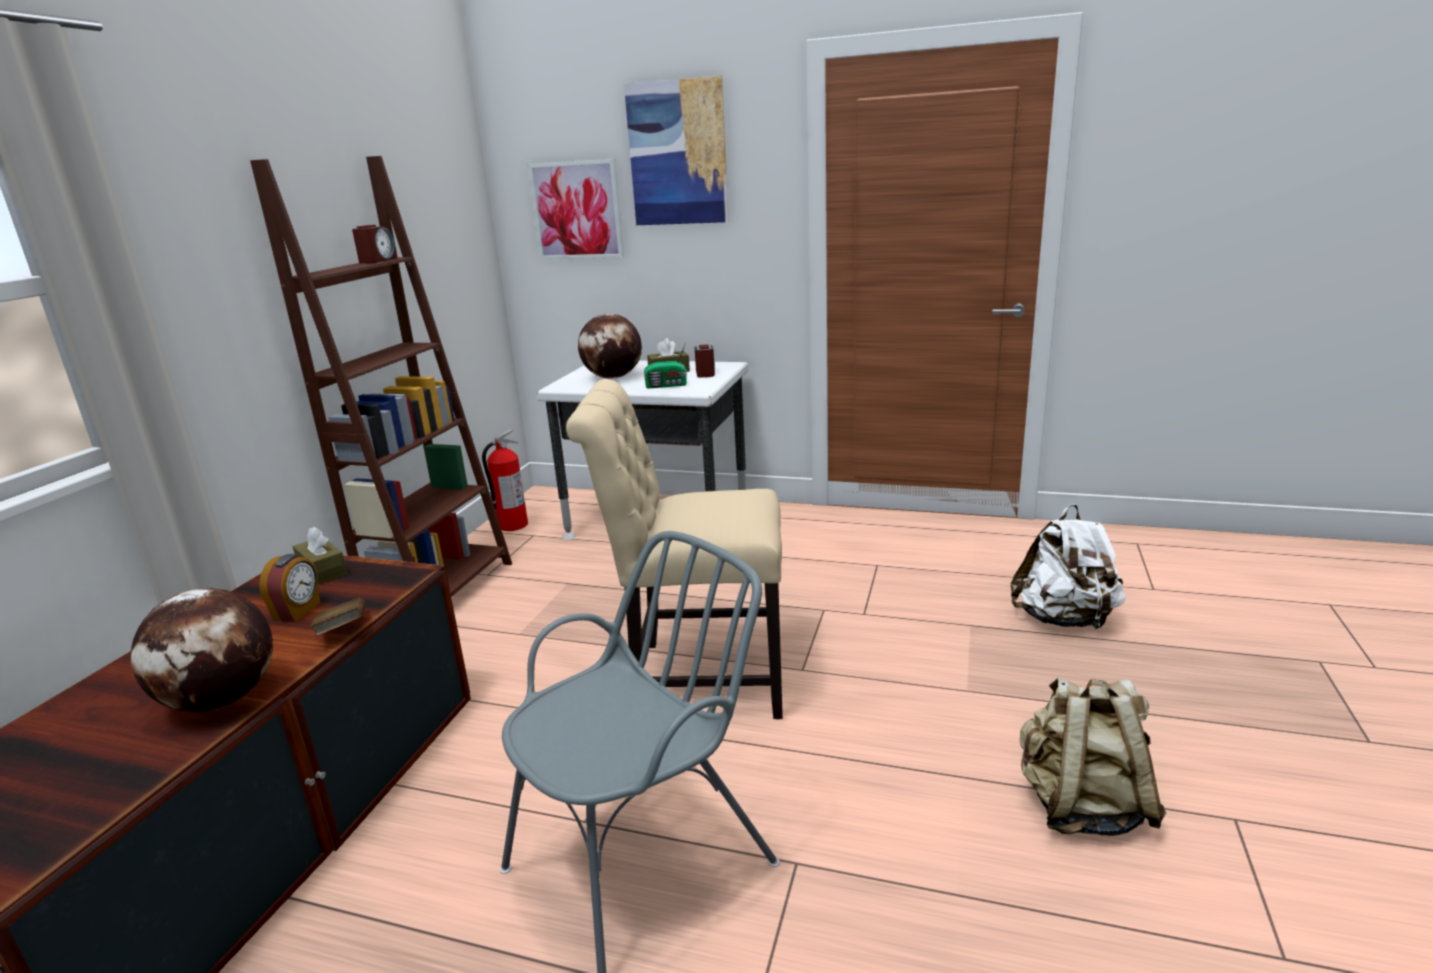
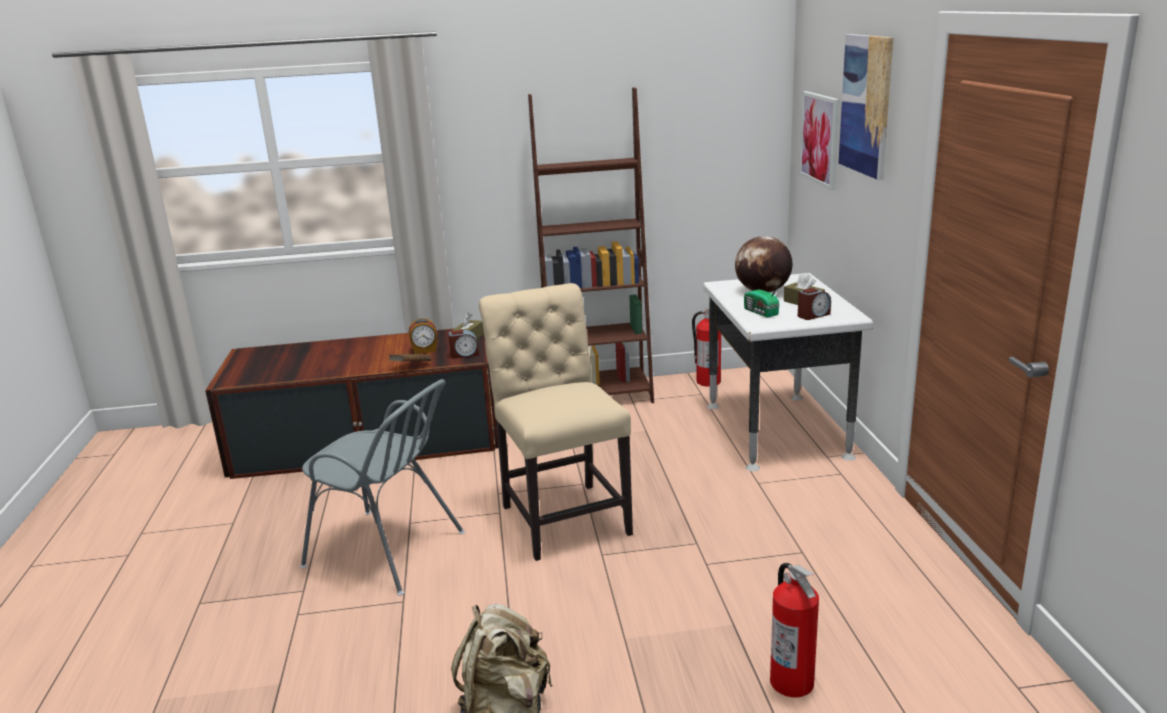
camera: 65 degrees right, 0 degrees up
(222, 700) = (344, 367): globe -> none
(377, 260) = (613, 160): alarm clock -> alarm clock (464, 354)
(1064, 619) = (792, 682): white backpack -> fire extinguisher

